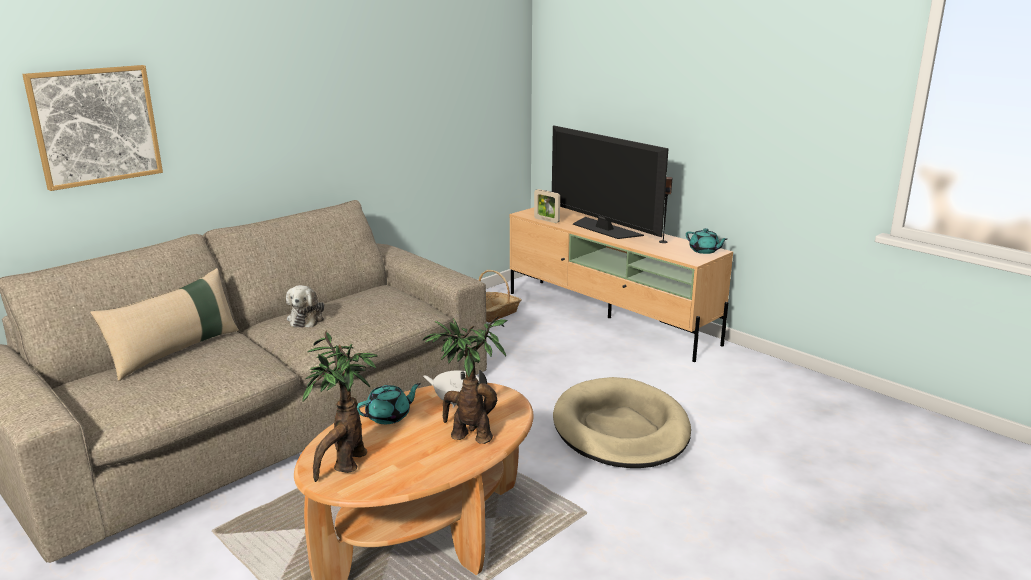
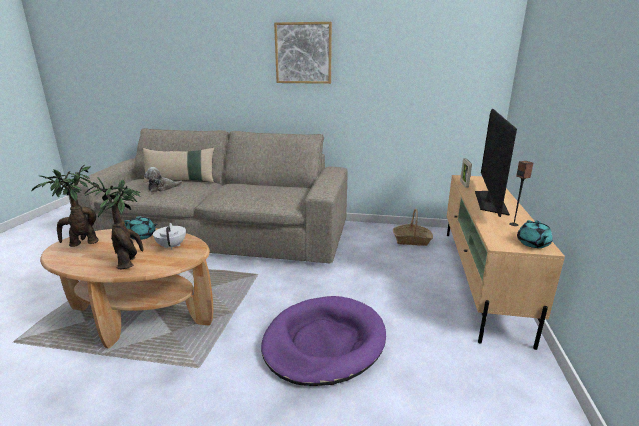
camera: 55 degrees right, 0 degrees up
(95, 126) = (194, 68): picture -> picture (303, 53)
(307, 319) = (239, 187): plush toy -> plush toy (162, 188)
(620, 429) = (324, 343): beige dog bed -> purple dog bed

